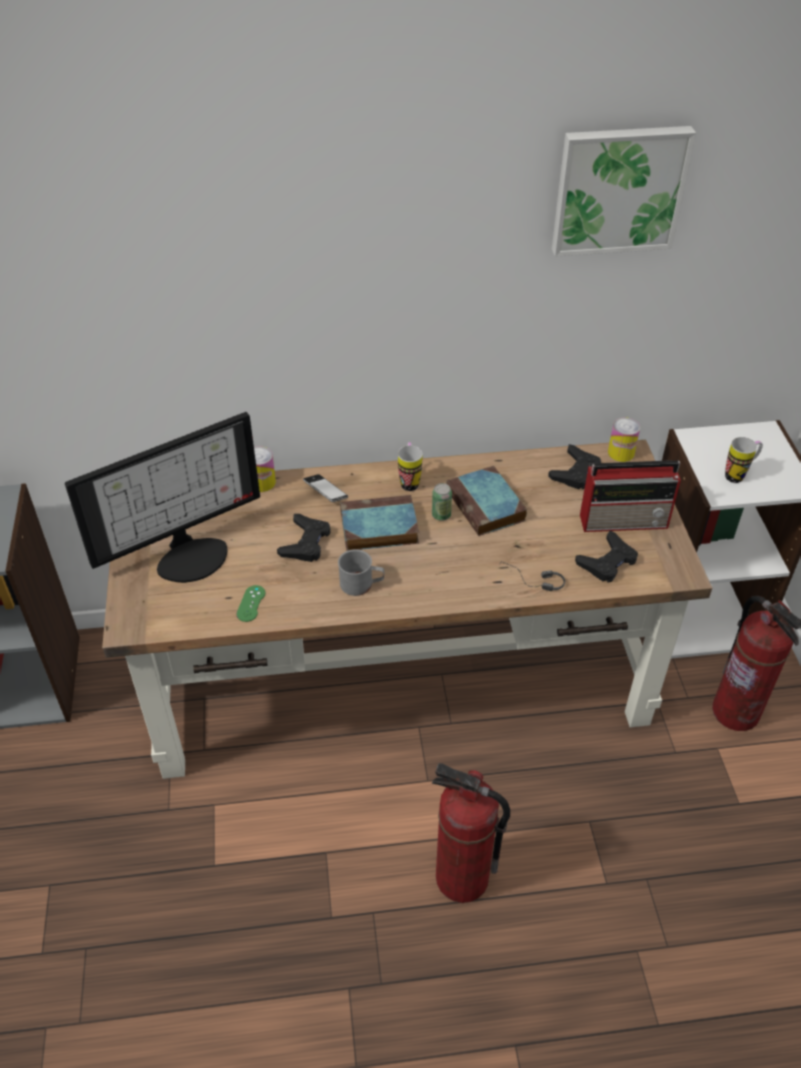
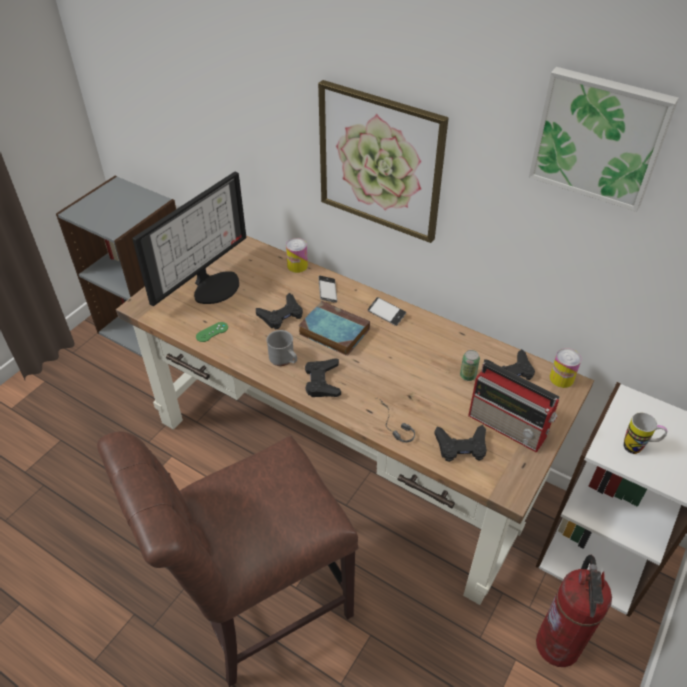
camera: 40 degrees right, 0 degrees up
(190, 554) = (213, 285): monitor -> monitor turned 60 degrees counterclockwise
(359, 307) = (380, 162): none -> picture
(409, 481) = (386, 314): mug -> phone
(424, 582) = (322, 381): none -> black game controller
(441, 515) = (382, 346): can -> can (468, 376)
(462, 878) = (256, 604): fire extinguisher -> brown chair
(487, 506) = (418, 359): book -> none

